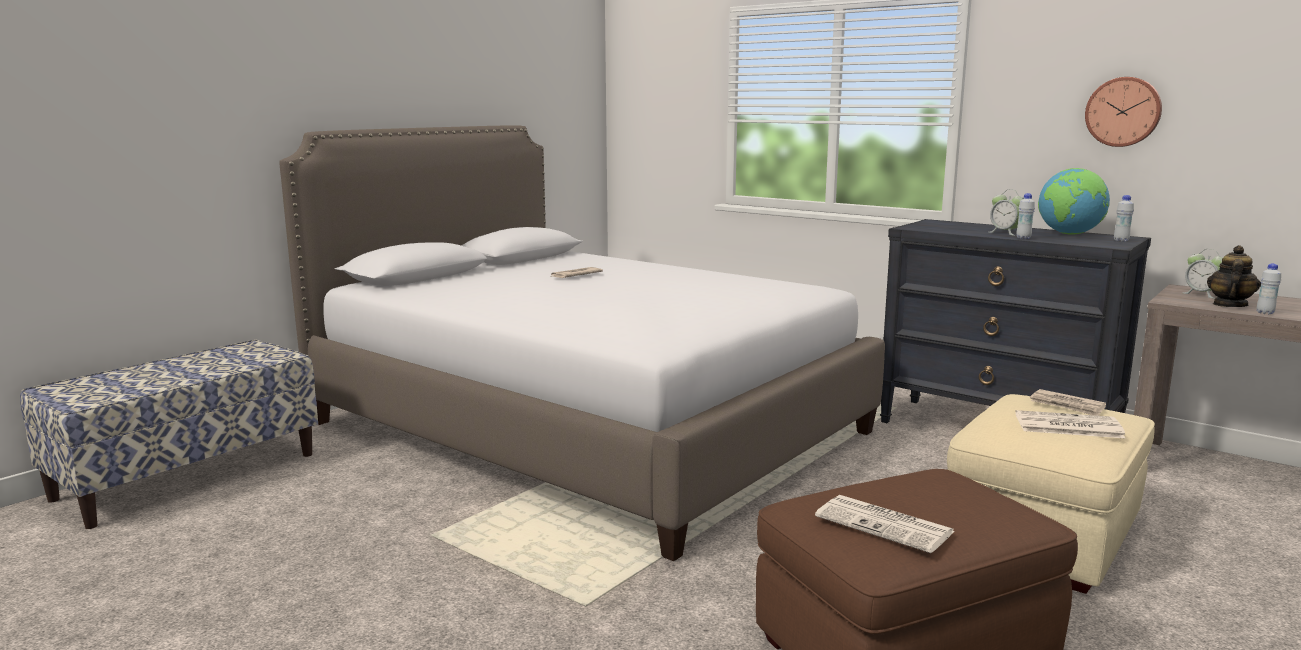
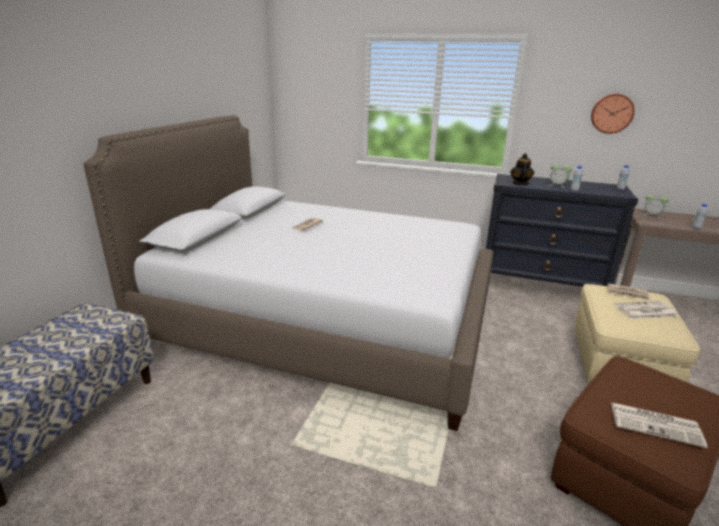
camera: 20 degrees left, 10 degrees up
(1069, 234) = (588, 184): globe -> none
(1229, 305) = (674, 223): teapot -> teapot (520, 183)

